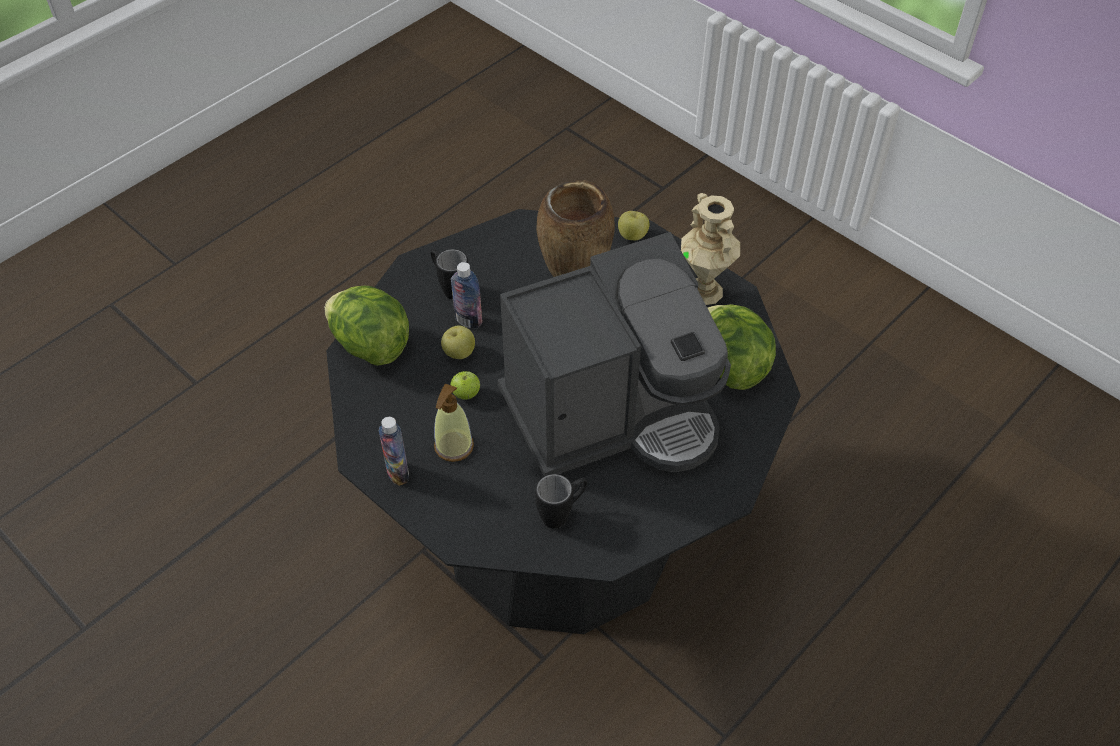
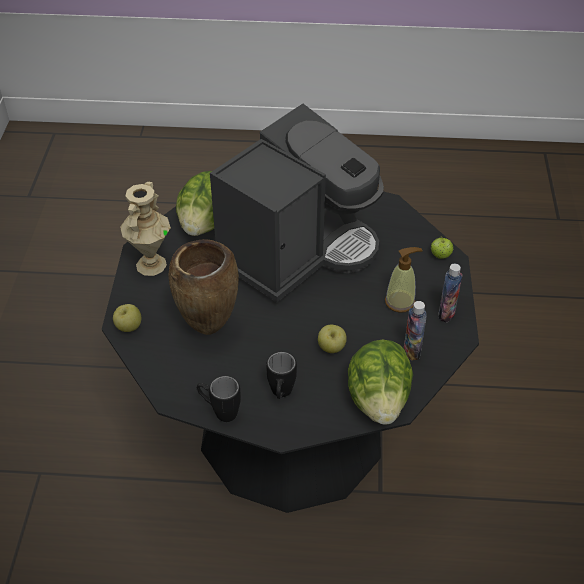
camera: 130 degrees left, 5 degrees down
(466, 394) = (358, 322): apple -> apple (440, 256)
(468, 320) = (299, 363): bottle -> bottle (412, 351)
(562, 513) = (385, 232): black mug -> black mug (219, 411)
(613, 413) = (296, 250): coffee machine -> coffee machine turned 105 degrees clockwise

